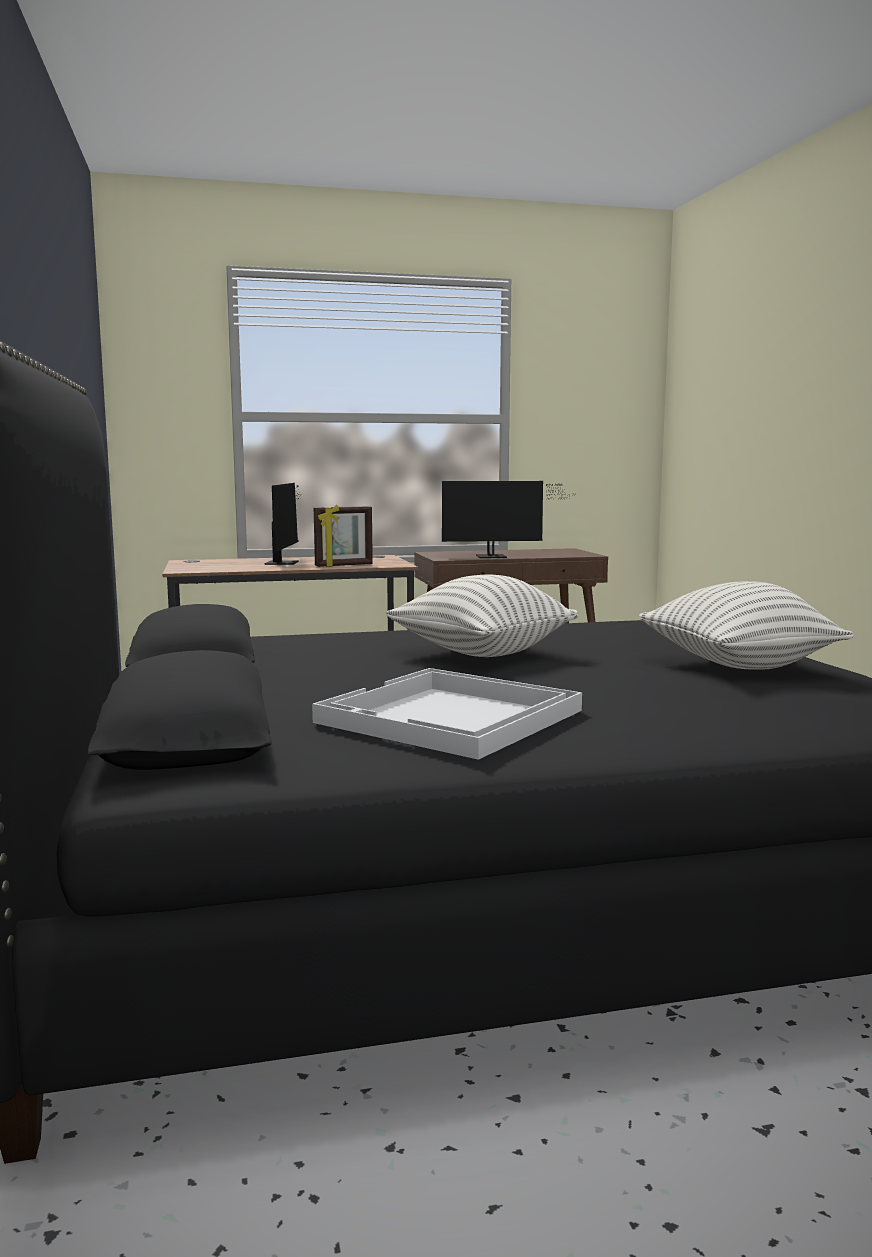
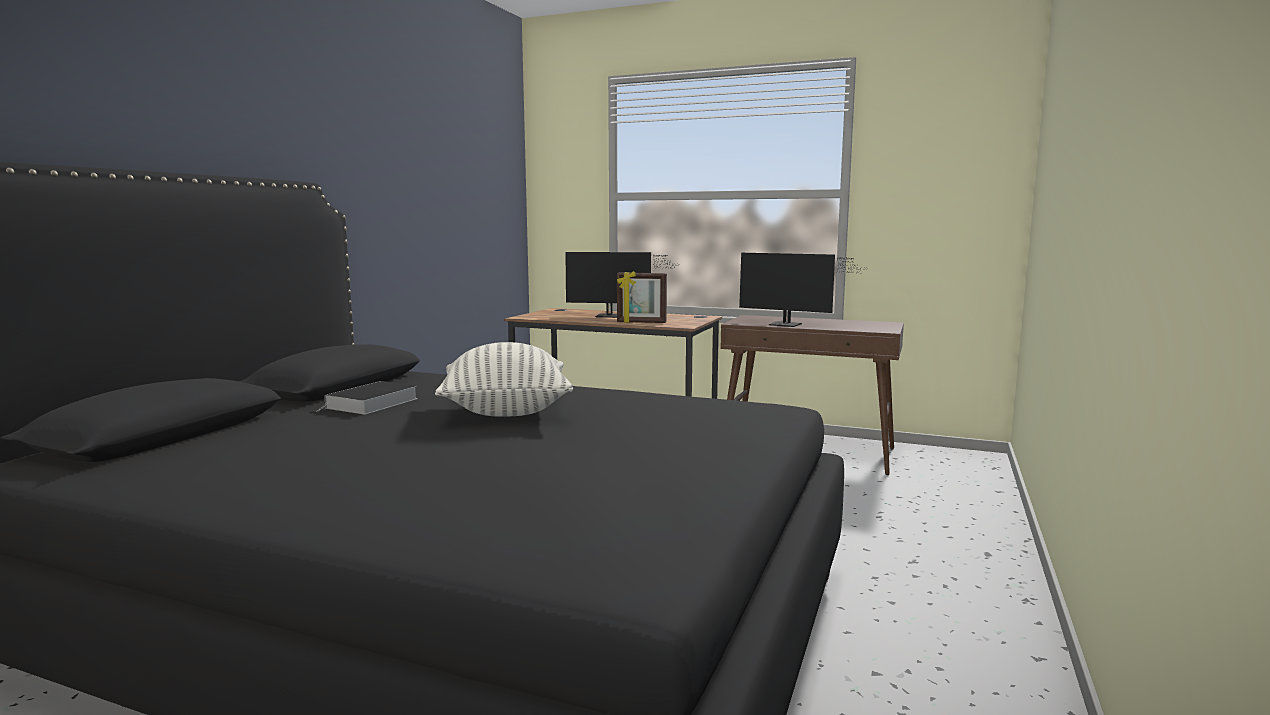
camera: 35 degrees right, 0 degrees up
(284, 562) = (613, 316): monitor -> monitor turned 60 degrees clockwise
(318, 667) = (371, 404): none -> book
(450, 717) = (285, 460): white tray -> none
(738, 667) = (646, 465): pillow -> none

